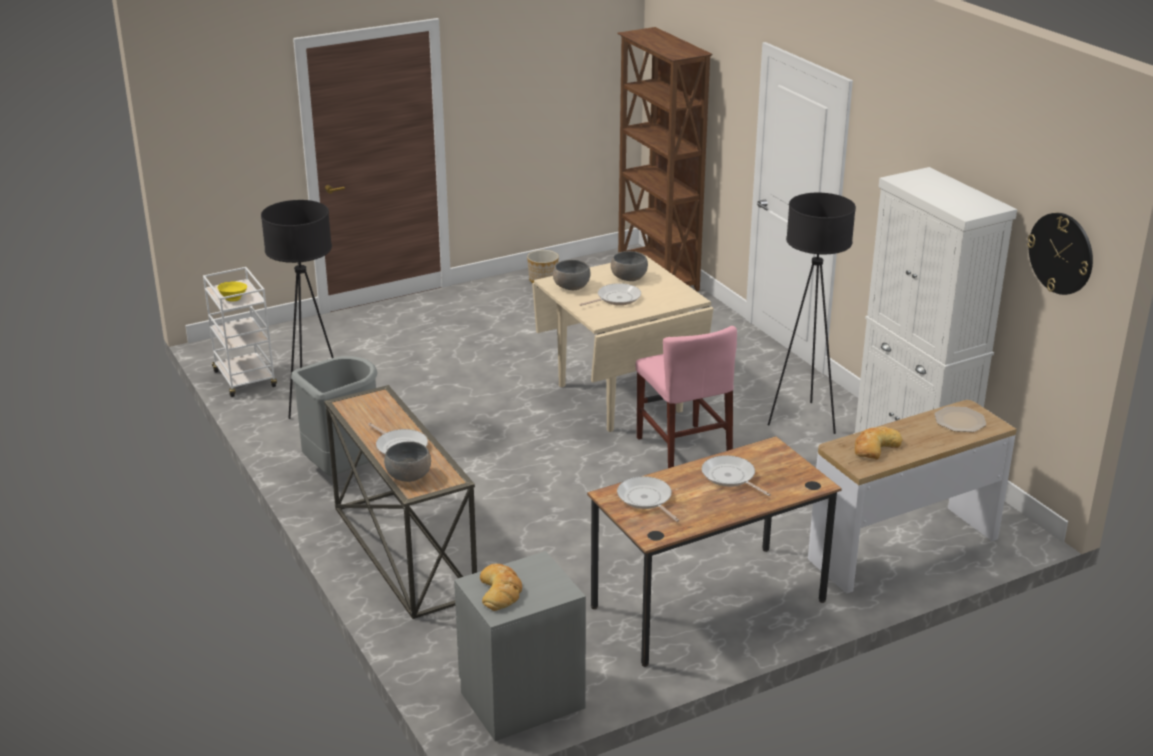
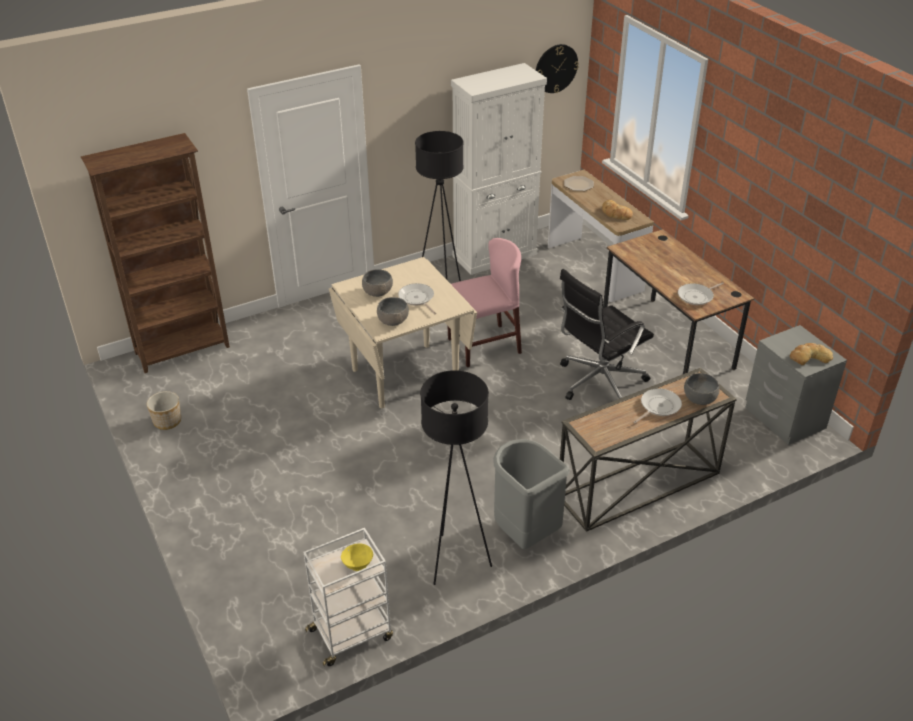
camera: 90 degrees left, 10 degrees up
(608, 535) = (598, 382): none -> black office chair
(730, 477) = (661, 265): frying pan -> none

